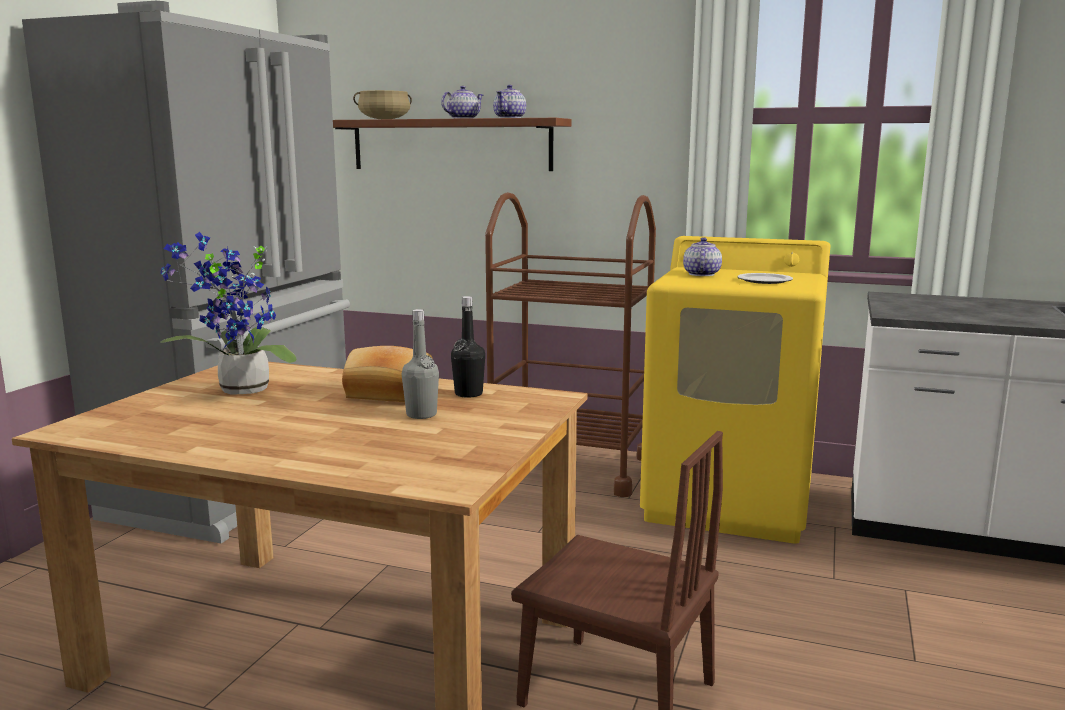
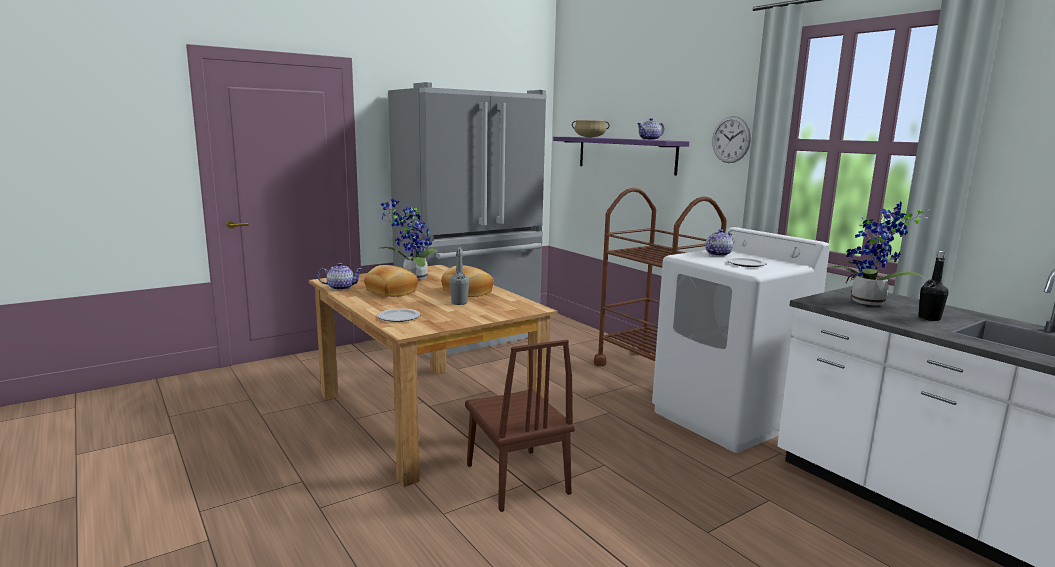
camera: 35 degrees right, 0 degrees up
(252, 423) = (390, 291): none -> bread
(377, 465) = (398, 317): none -> plate
(450, 145) = (625, 154): brown shelf -> purple shelf
(462, 118) = (626, 138): teapot -> teapot (340, 288)
(468, 394) = (500, 299): black bottle -> black bottle (929, 318)
(644, 113) = (731, 139): none -> wall clock
(730, 502) = (727, 418): yellow washing machine -> white washing machine
(938, 308) = (869, 303): none -> potted plant

